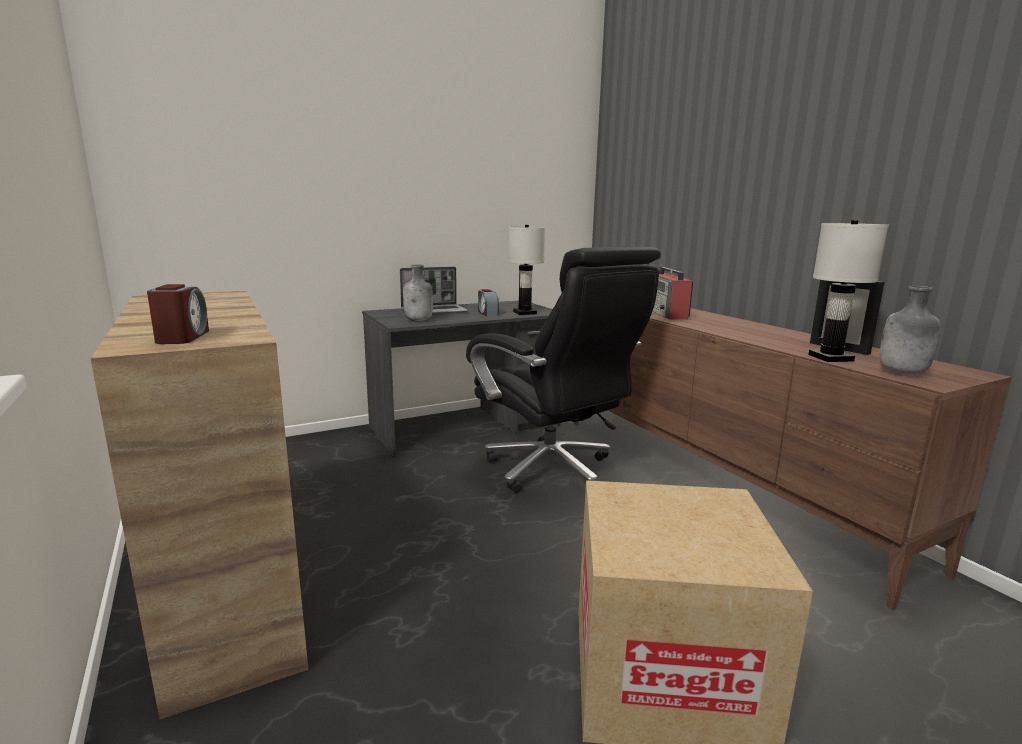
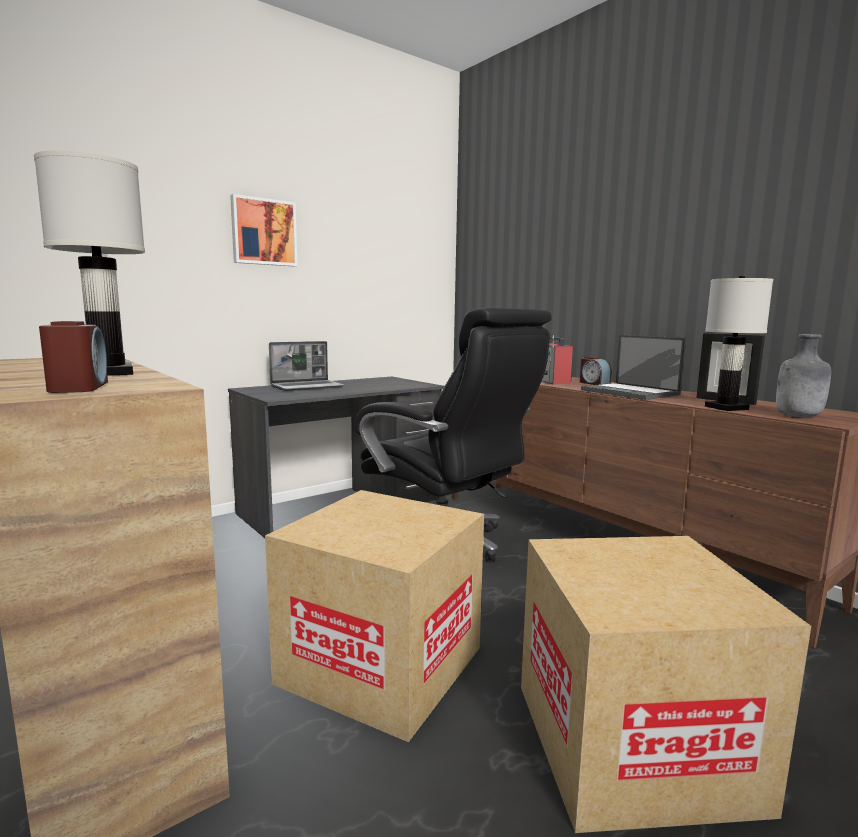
camera: 10 degrees left, 5 degrees down
(397, 161) = (263, 232): none -> picture
(419, 320) = (296, 394): grey bottle -> none
(459, 577) = (381, 665): none -> cardboard box
(487, 313) = (364, 387): alarm clock -> alarm clock (593, 383)
(524, 313) = (401, 386): white table lamp -> white table lamp (107, 373)
(743, 333) = (631, 392): none -> laptop

